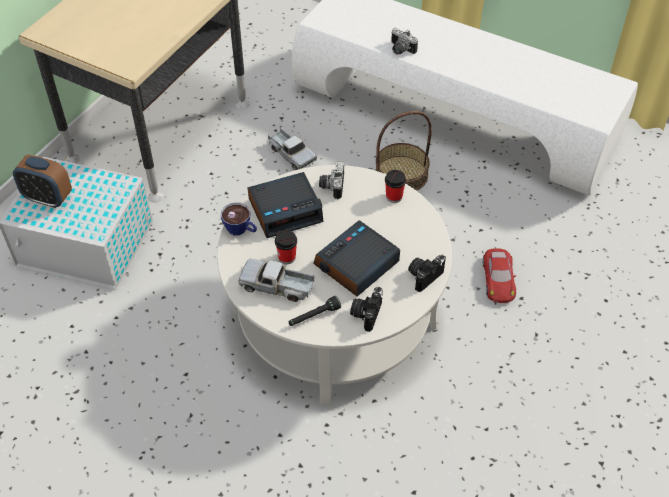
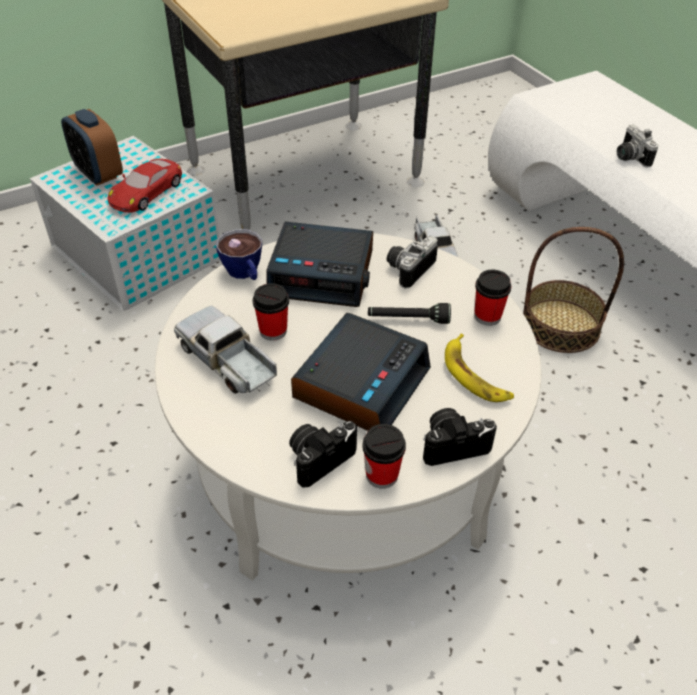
camera: 30 degrees right, 5 degrees down
(314, 316) = (241, 425): black flashlight -> black flashlight (408, 320)
(356, 265) = (361, 382): alarm clock -> alarm clock turned 135 degrees clockwise
(401, 307) = (382, 475): none -> cup
(410, 234) = (475, 375): none -> banana
(498, 279) = (621, 522): red toy car -> red toy car (146, 192)

